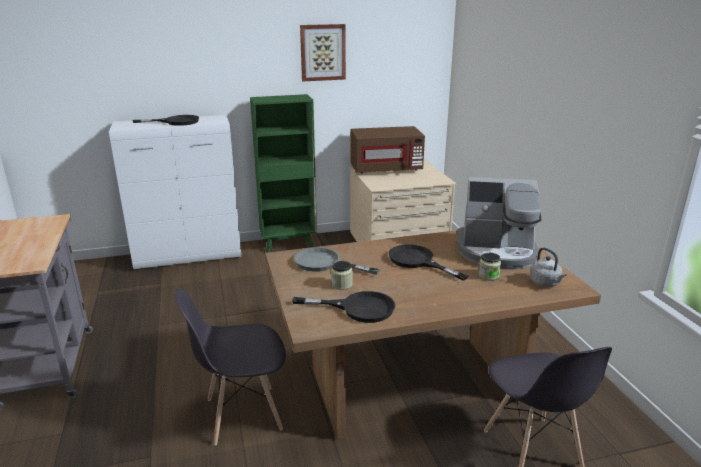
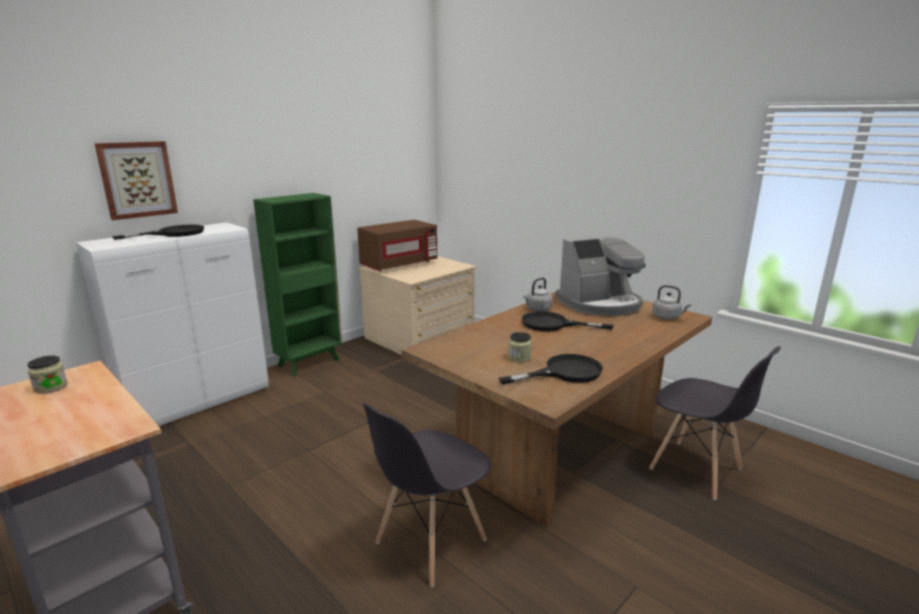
camera: 30 degrees left, 5 degrees down
(322, 52) = (324, 147): picture -> picture (137, 179)
(325, 263) = (476, 344): grey frying pan -> none
(426, 243) = (537, 309): none -> grey kettle
(488, 275) = (622, 322): jar -> jar (51, 387)

